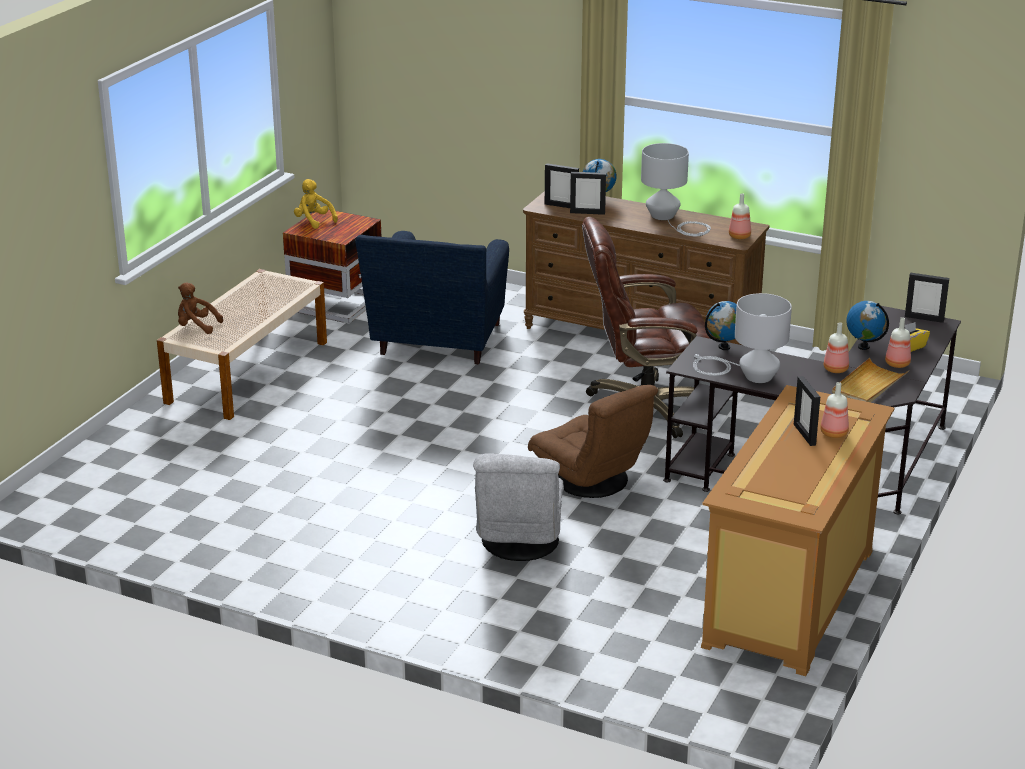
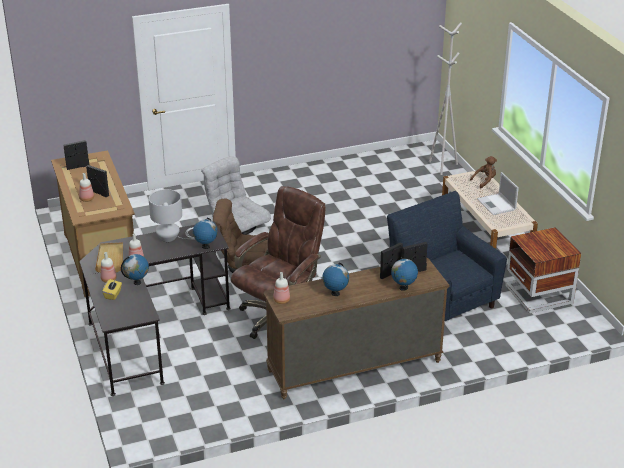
camera: 135 degrees right, 5 degrees up
(83, 471) = (442, 167): none -> grey clothes rack
(252, 300) = (496, 205): none -> laptop
(314, 221) = (560, 242): yellow plush toy -> none
(674, 221) = (335, 293): grey table lamp -> globe
(924, 318) = (124, 321): picture frame -> picture frame (78, 167)

